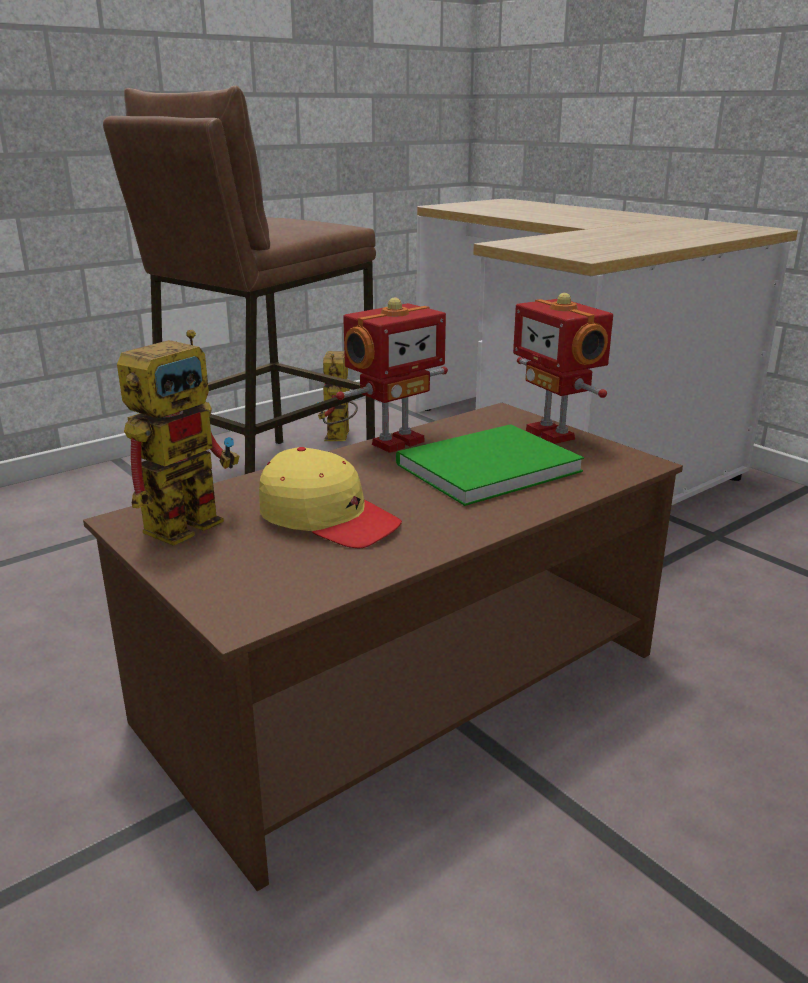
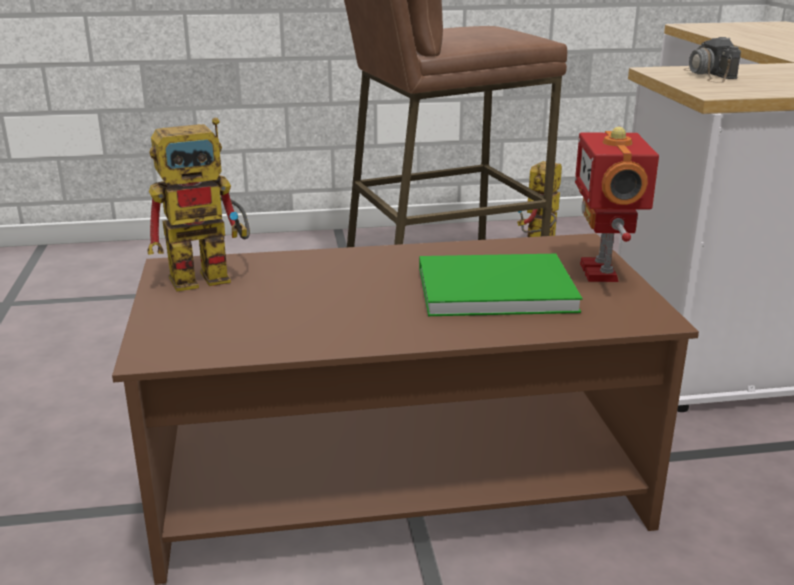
camera: 30 degrees right, 0 degrees up
(328, 518) = (306, 299): yellow cap -> none
(395, 442) = (445, 249): toy robot -> none
(551, 243) = (709, 75): none -> camera

